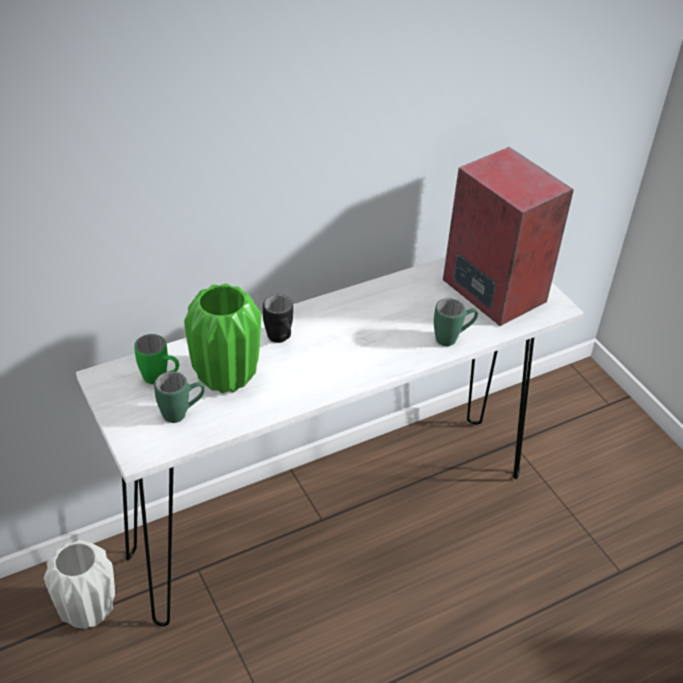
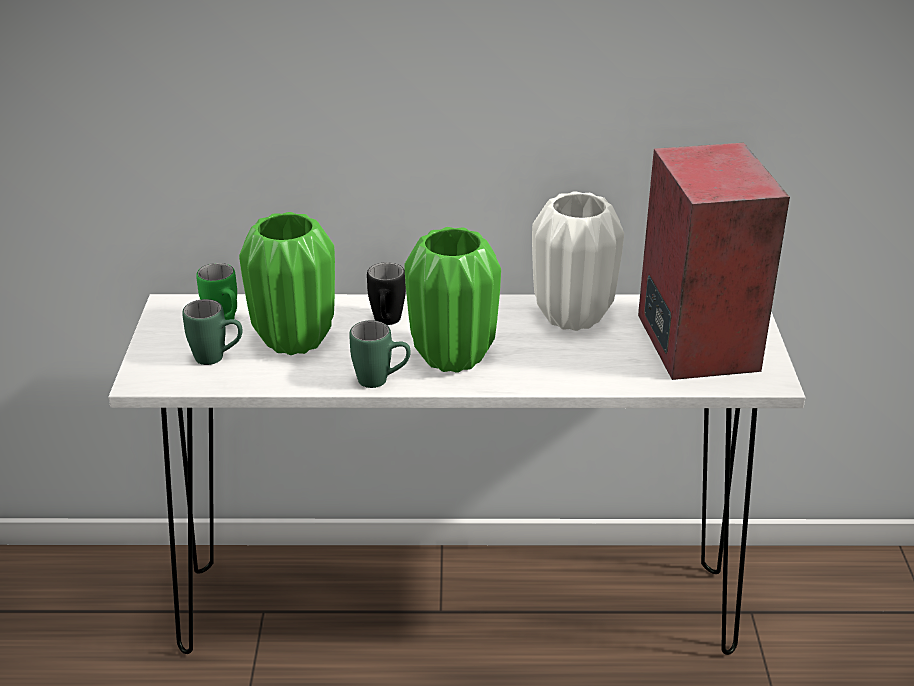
camera: 30 degrees right, 10 degrees down
(88, 611) = (122, 609): white vase -> white vase (573, 317)
(349, 354) = (453, 356): none -> green vase
(452, 338) = (597, 375): green mug -> green mug (382, 381)

